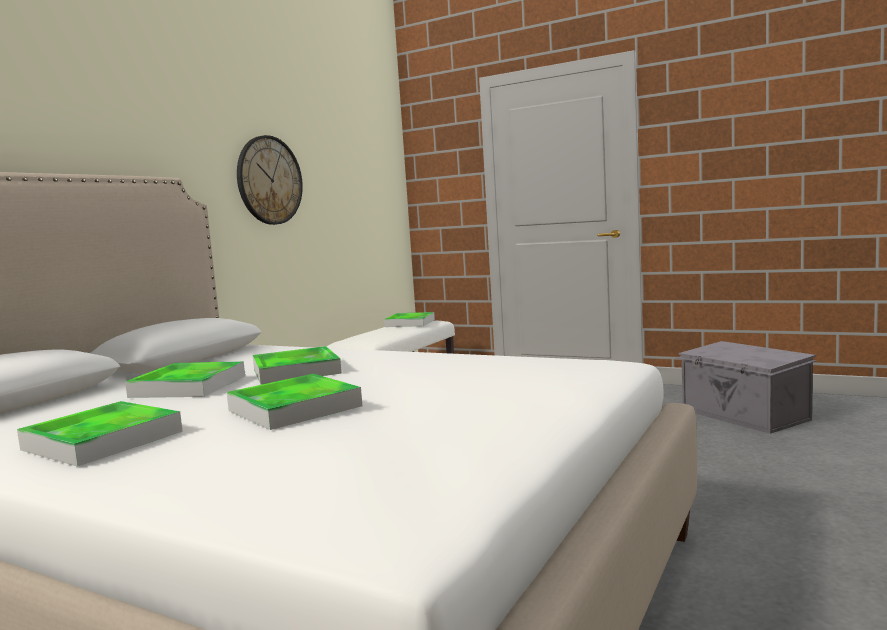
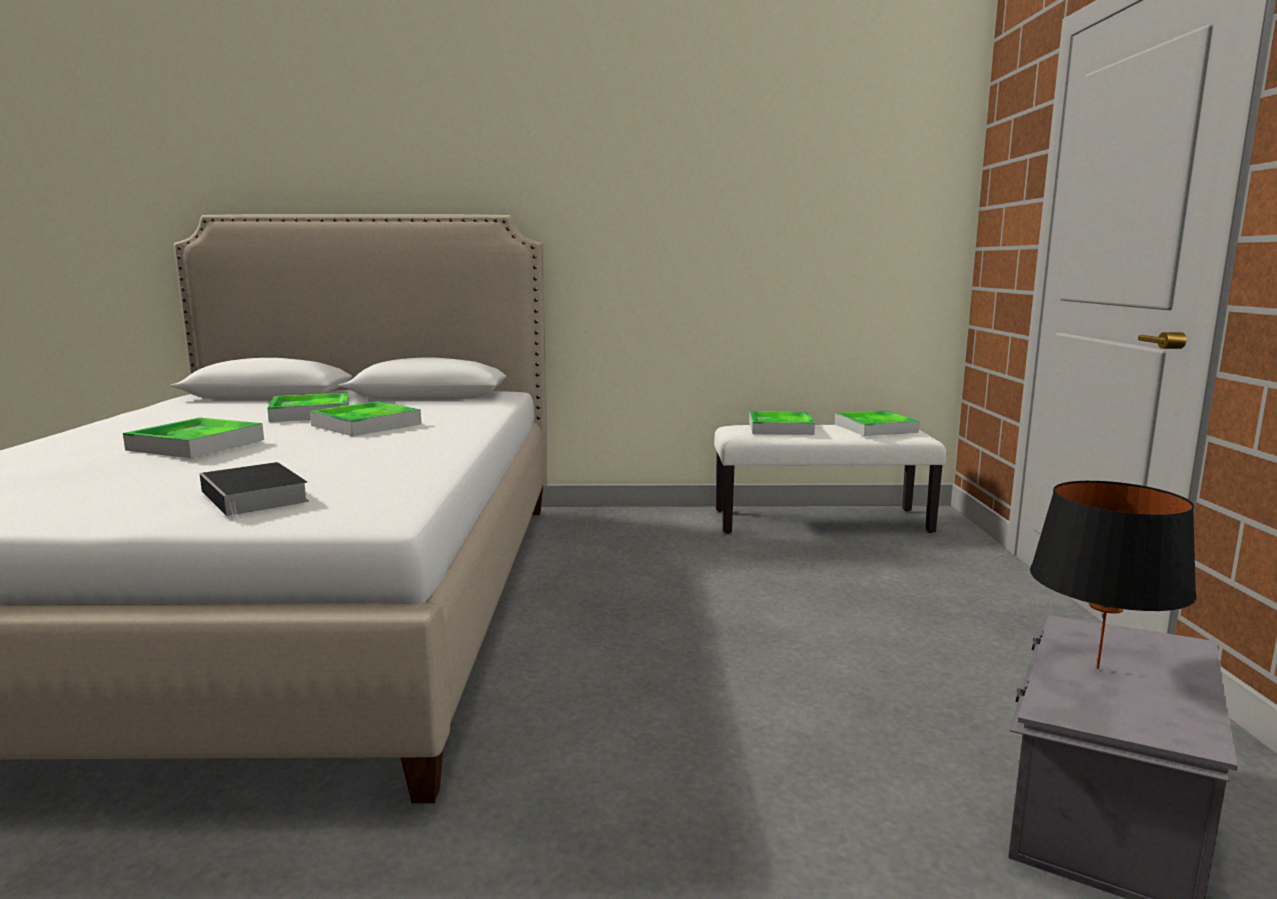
camera: 60 degrees right, 5 degrees up
(103, 440) = (136, 427): tray -> tray (780, 428)
(269, 180) = (664, 214): wall clock -> none
(543, 384) = (256, 497): none -> book
(736, 355) = (1097, 668): none -> black table lamp

